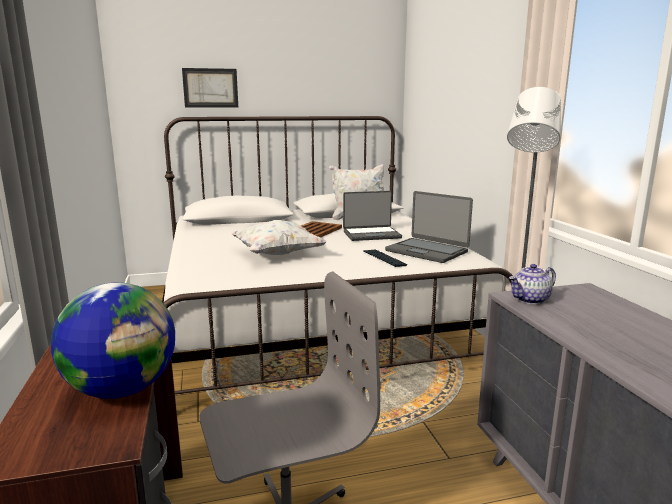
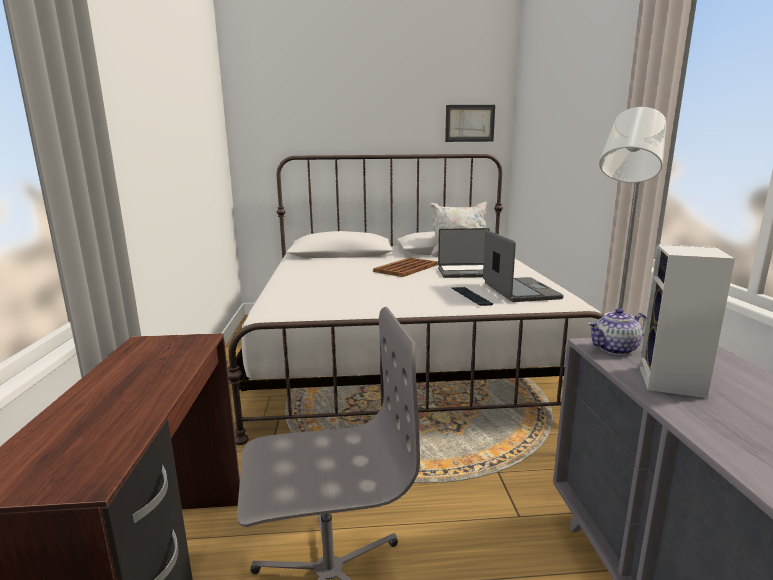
camera: 10 degrees right, 0 degrees up
(122, 389) = (133, 419): globe -> none
(210, 88) = (320, 128): picture -> picture (469, 123)
(278, 254) = (365, 288): white pillow -> none
(427, 251) = (519, 291): laptop -> laptop turned 150 degrees counterclockwise
(582, 324) = (673, 383): none -> speaker

